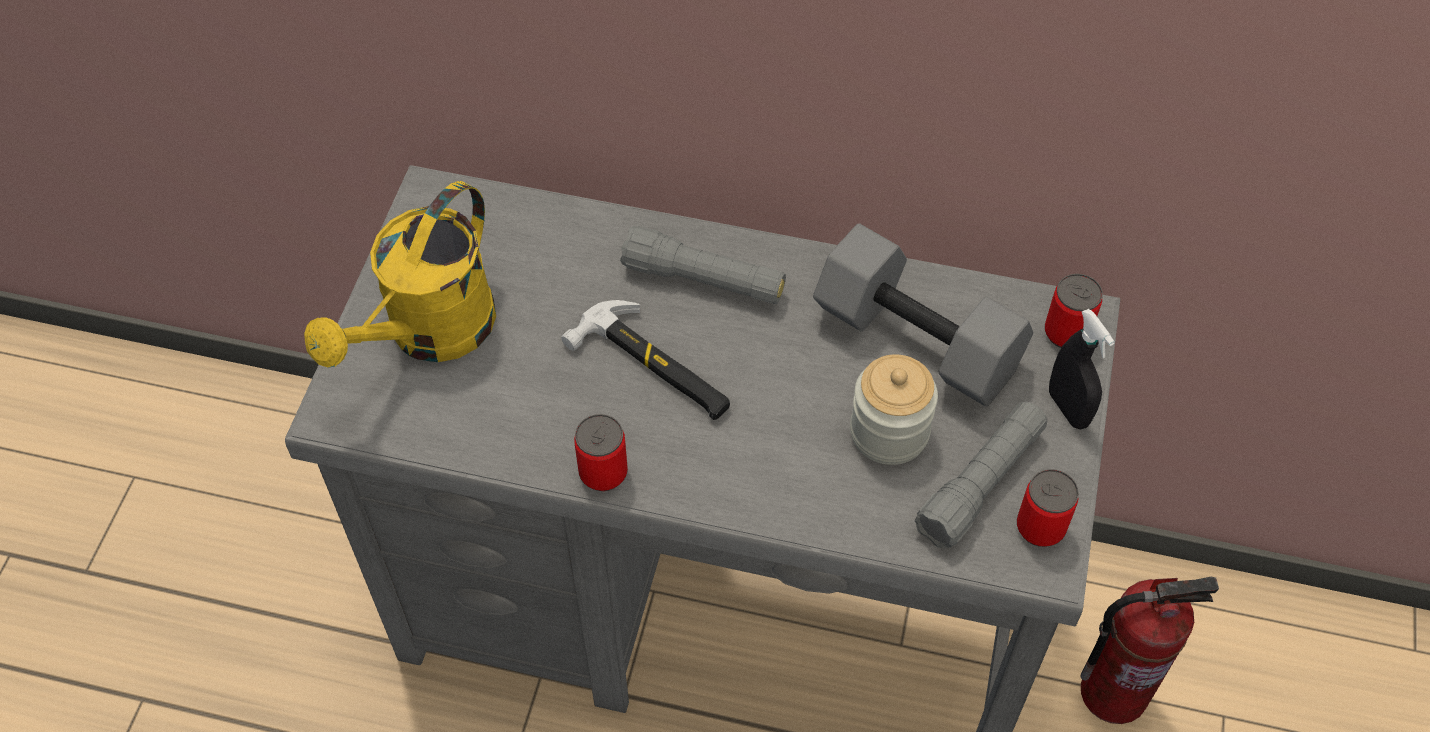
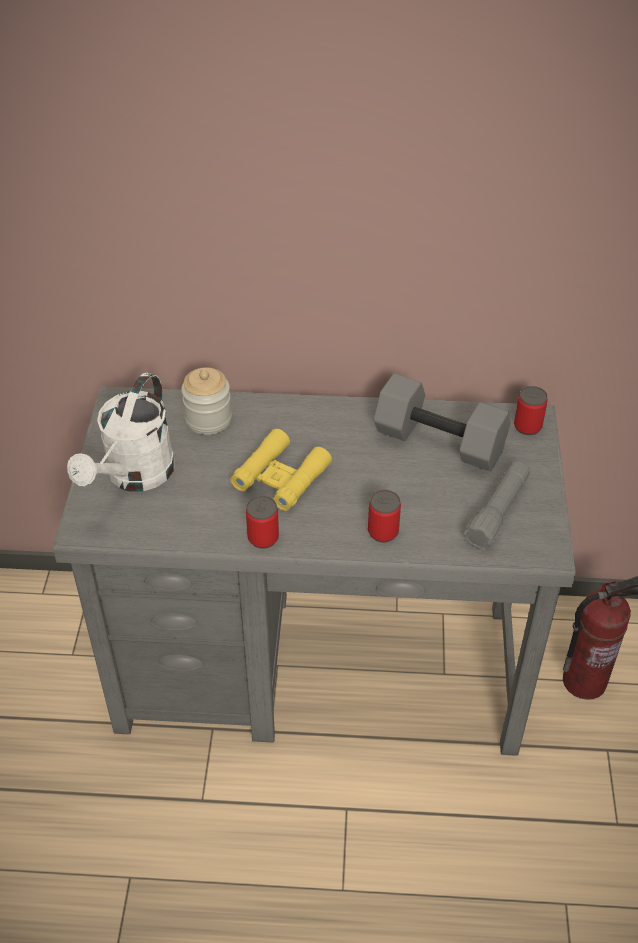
camera: 10 degrees left, 10 degrees down
(429, 335) = (134, 477): yellow watering can -> white watering can
(653, 368) = (281, 477): hammer -> yellow binoculars
(703, 280) = (301, 426): grey flashlight -> none
(889, 432) = (435, 493): jar -> jar (208, 419)
(1040, 527) = (539, 531): can -> can (383, 532)
(1068, 408) = (539, 466): black spray bottle -> none

